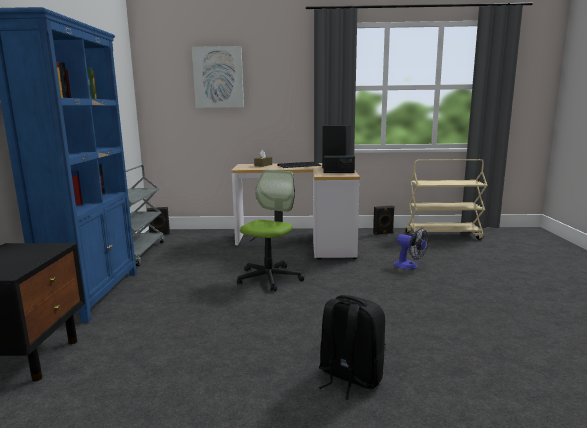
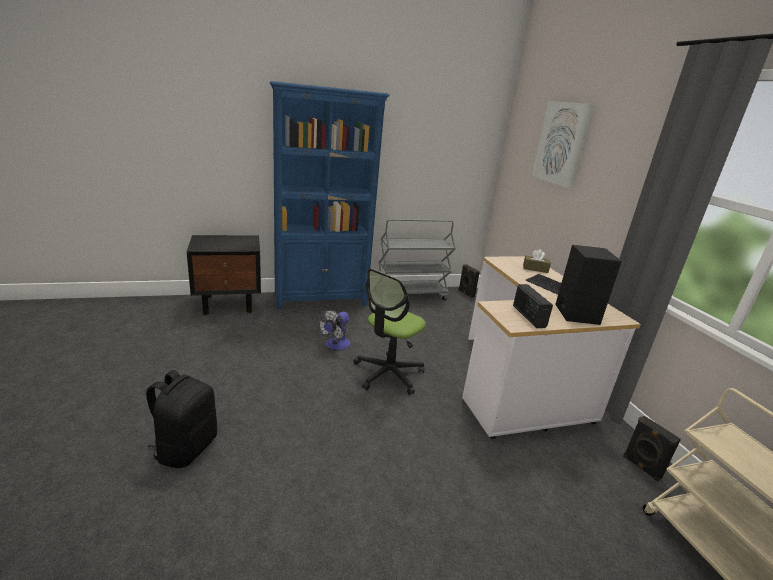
camera: 70 degrees right, 10 degrees up
(269, 278) = (388, 374): office chair -> office chair turned 120 degrees clockwise
(409, 266) = (499, 502): fan -> fan (335, 345)

